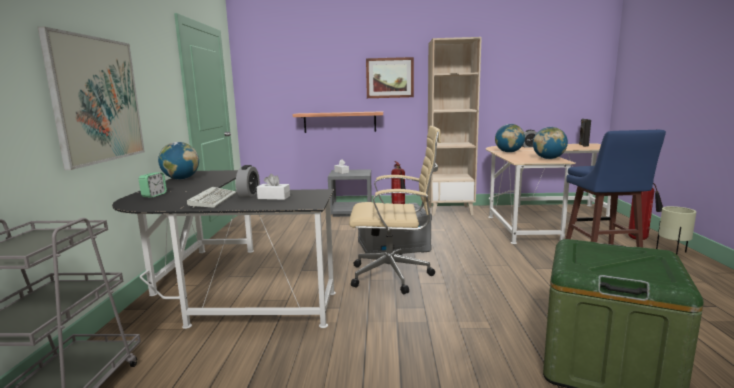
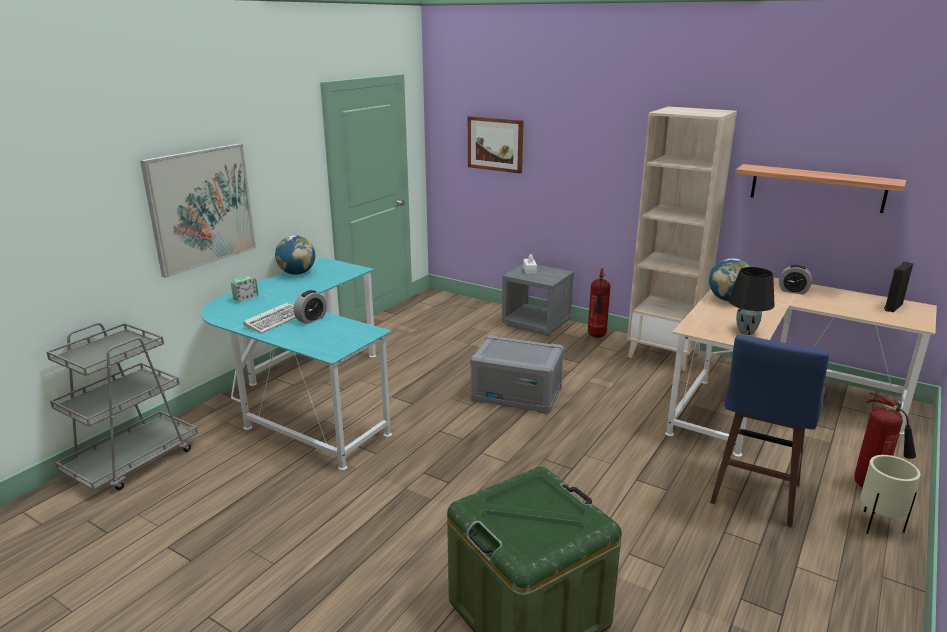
camera: 30 degrees right, 10 degrees up
(224, 290) = (306, 398): black desk -> turquoise desk
(274, 197) = (322, 330): white tissue box -> none
(339, 122) = (541, 201): shelf -> shelf (817, 188)
(389, 78) = (610, 150): picture -> picture (495, 144)
(394, 275) = (469, 434): beige office chair -> none
(548, 159) = (745, 332): globe -> black table lamp

